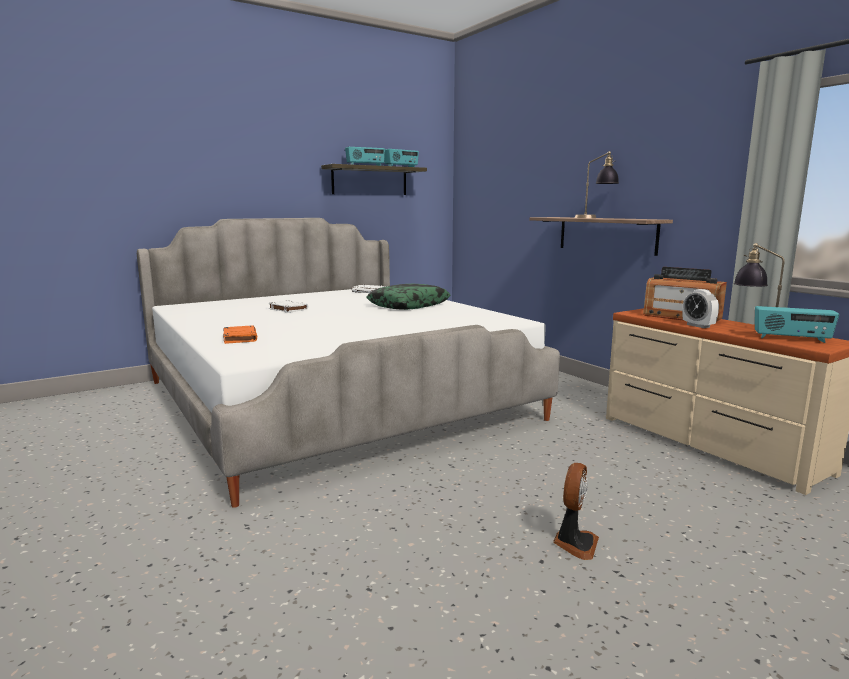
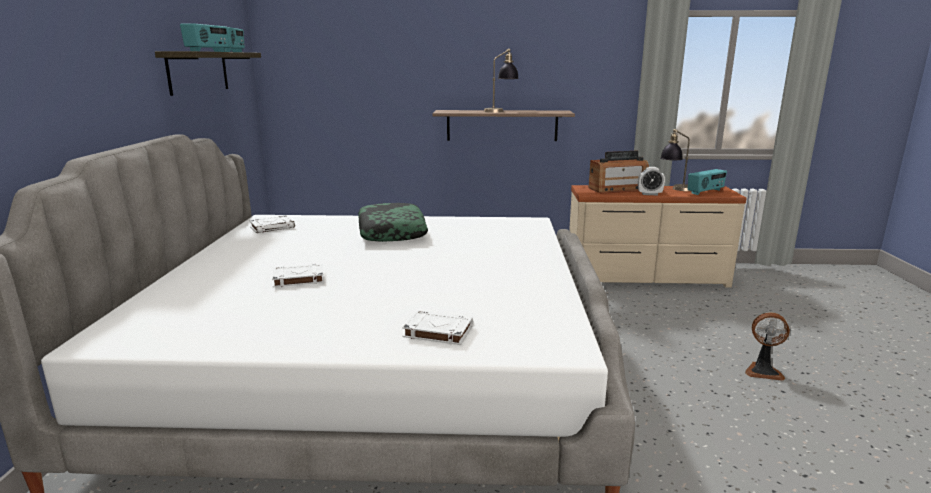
camera: 55 degrees left, 5 degrees up
(240, 338) = (437, 332): orange book -> white book
(574, 543) = (763, 371): fan -> fan turned 135 degrees clockwise

